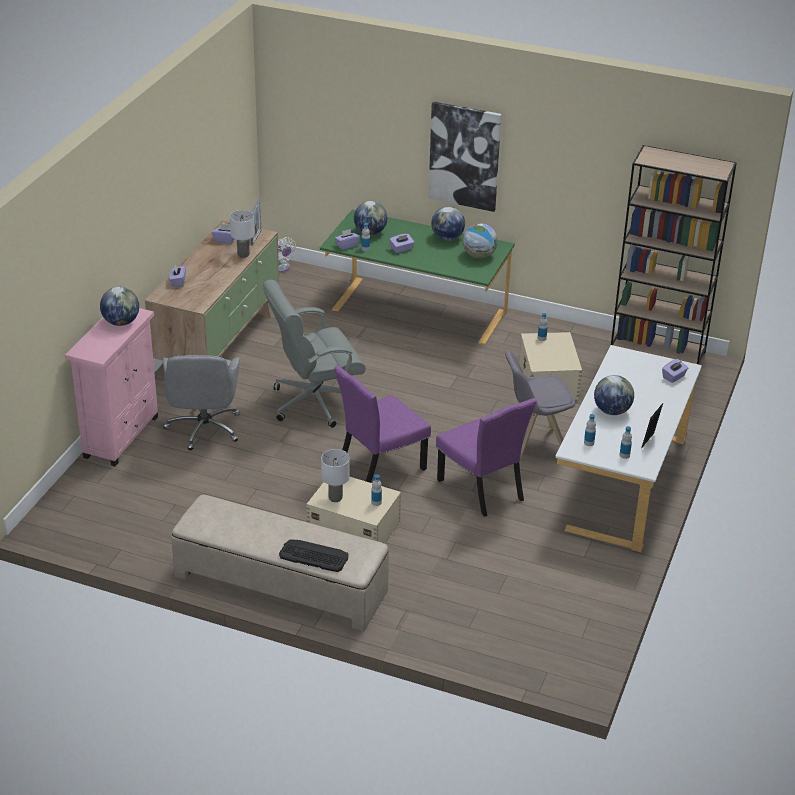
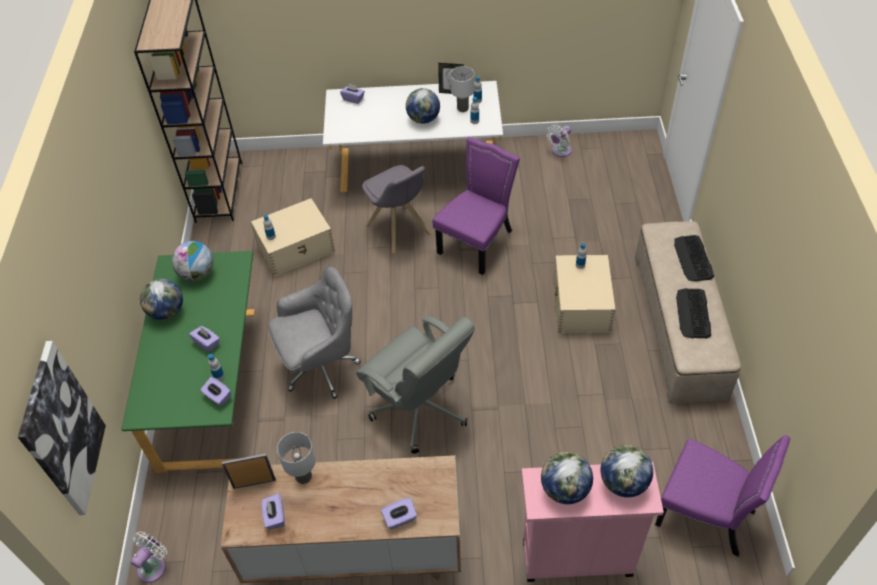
camera: 110 degrees left, 15 degrees up
(204, 428) = (516, 485): grey office chair -> grey office chair (321, 367)
(249, 526) = (693, 314): none -> keyboard
(336, 498) = (594, 292): white table lamp -> white table lamp (462, 108)
(370, 232) = (177, 386): globe -> globe (623, 483)
(381, 466) = (487, 318): purple chair -> purple chair (704, 514)
(464, 156) = (110, 241): picture -> picture (62, 431)
(593, 599) = (560, 151): none -> white fan

